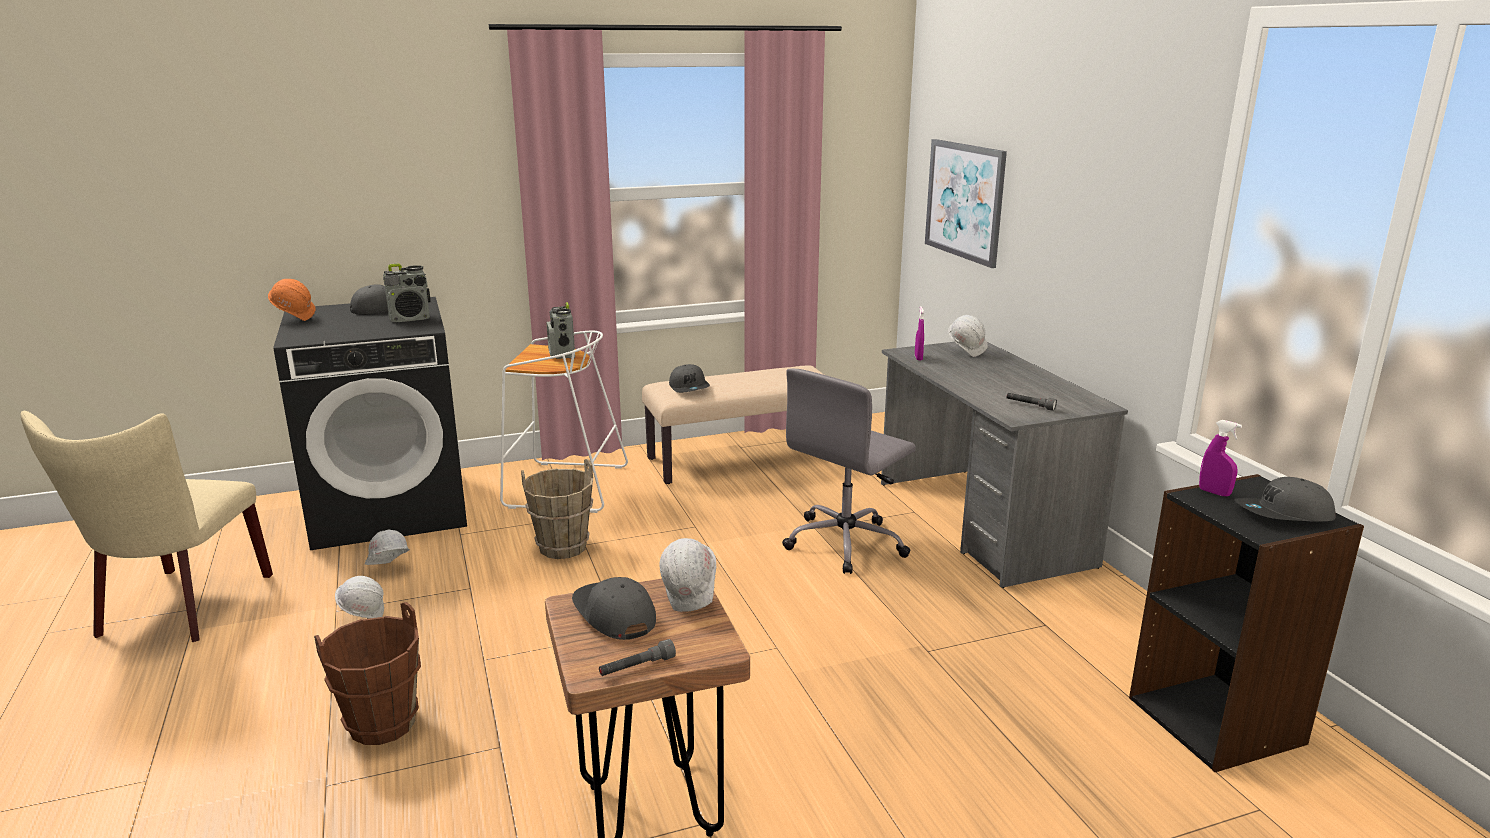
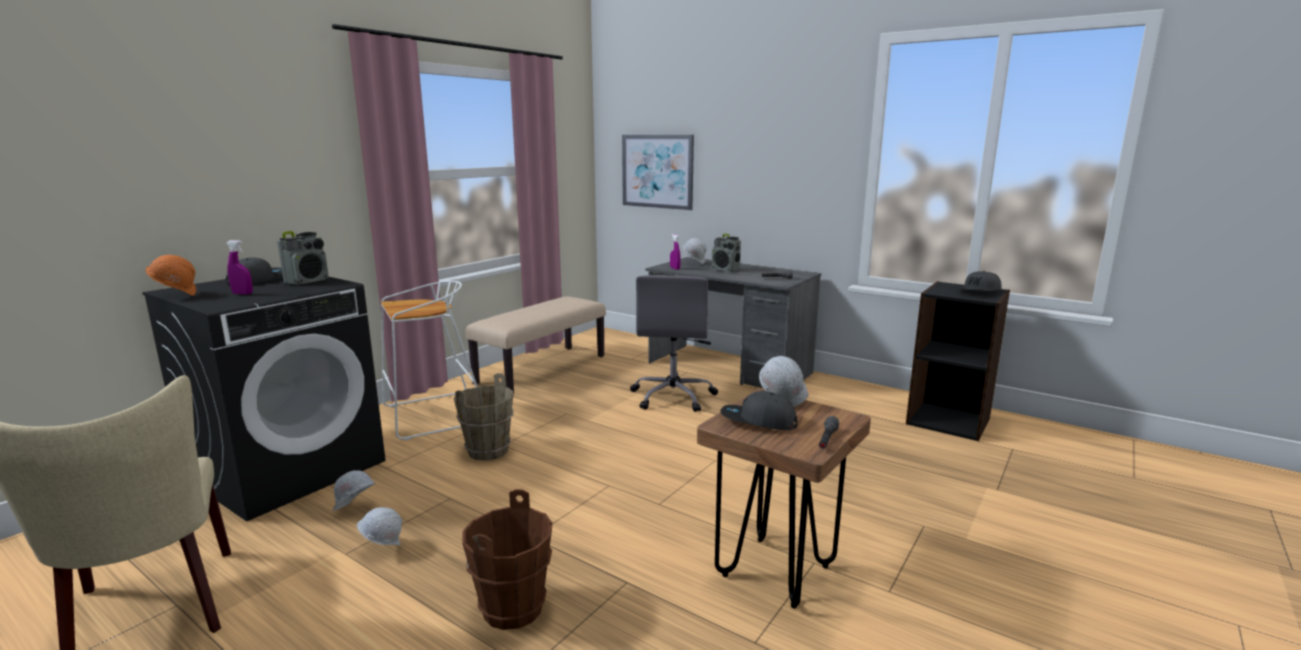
camera: 35 degrees left, 5 degrees down
(562, 354) = (422, 303): radio -> radio (725, 270)
(689, 387) = (510, 319): grey cap -> none
(1214, 492) = (939, 290): purple spray bottle -> purple spray bottle (242, 294)

